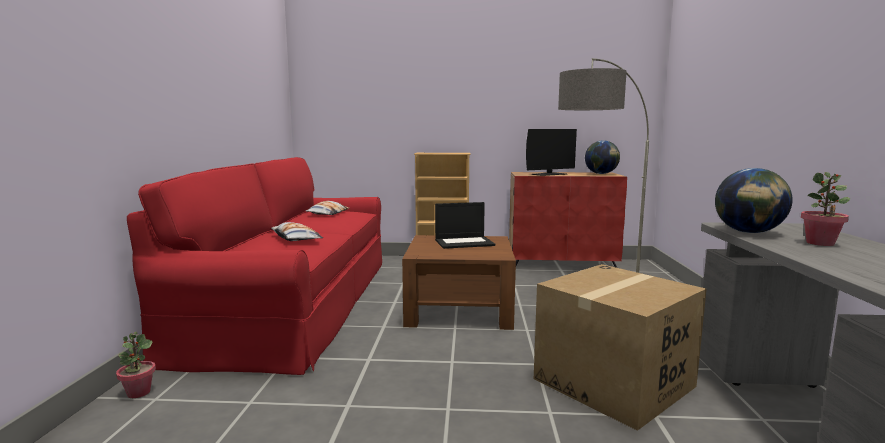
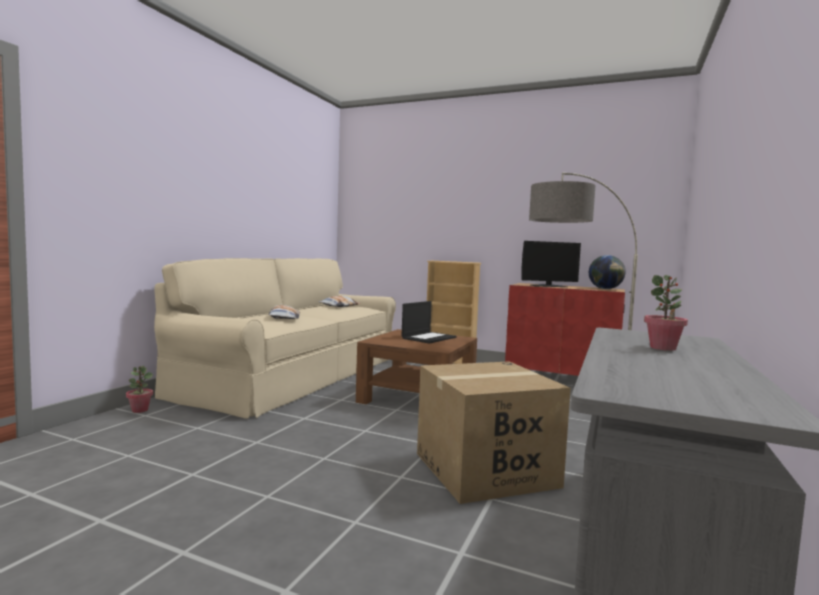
camera: 20 degrees right, 5 degrees down
(298, 302) = (296, 375): red sofa -> beige sofa
(464, 242) = (429, 338): laptop -> laptop turned 60 degrees counterclockwise
(748, 232) = (617, 336): globe -> none

